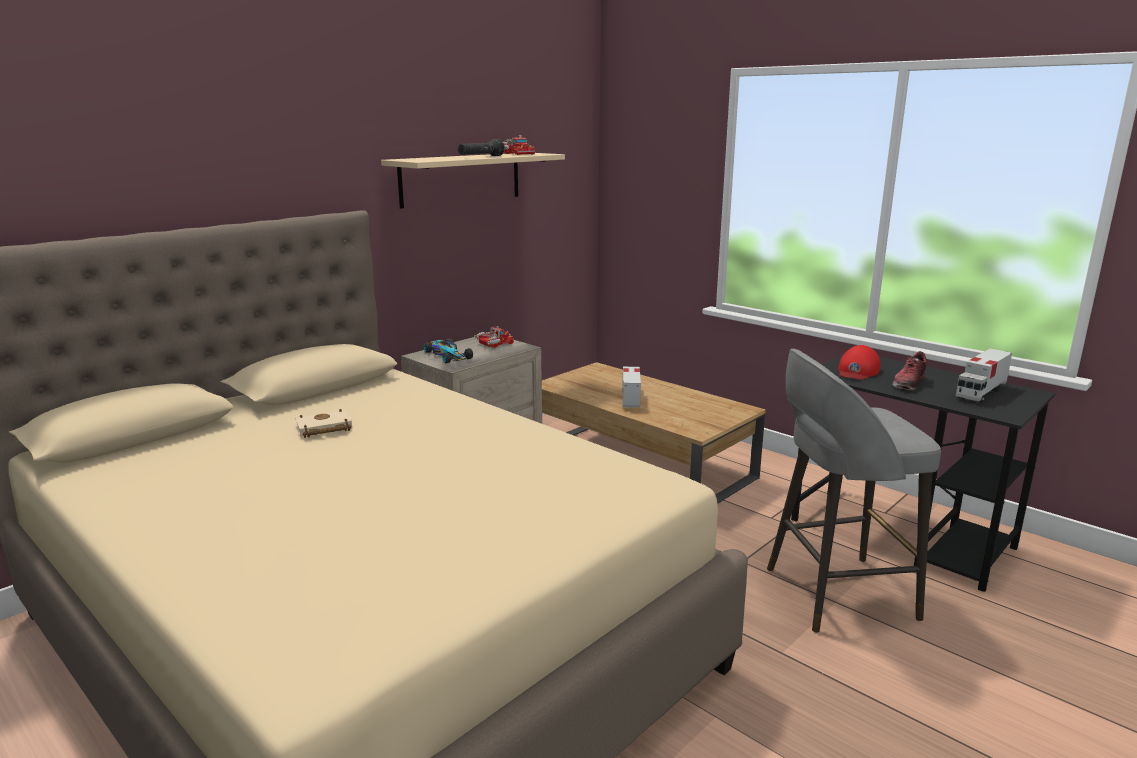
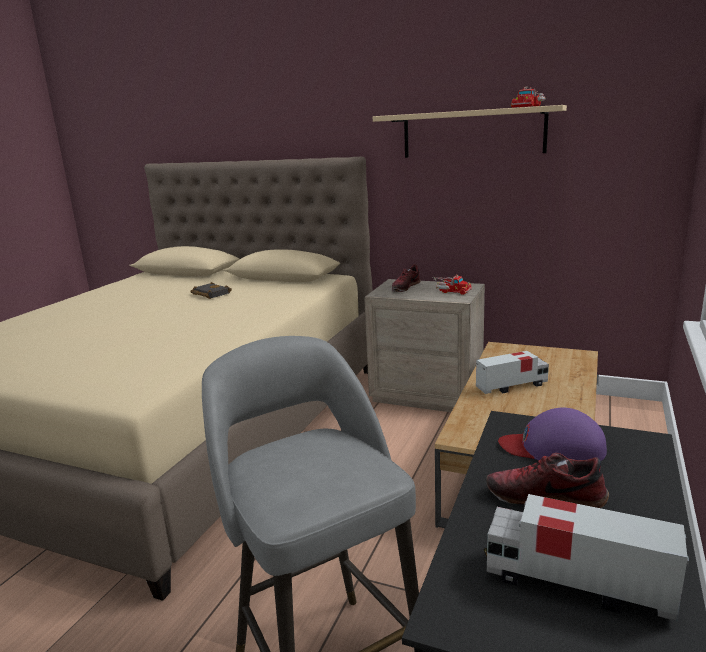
camera: 70 degrees right, 0 degrees up
(323, 429) = (209, 294): beige book -> black book
(447, 355) = (405, 287): toy car -> shoe
(480, 157) = (460, 110): black flashlight -> none
(857, 371) = (553, 447): red cap -> purple cap

